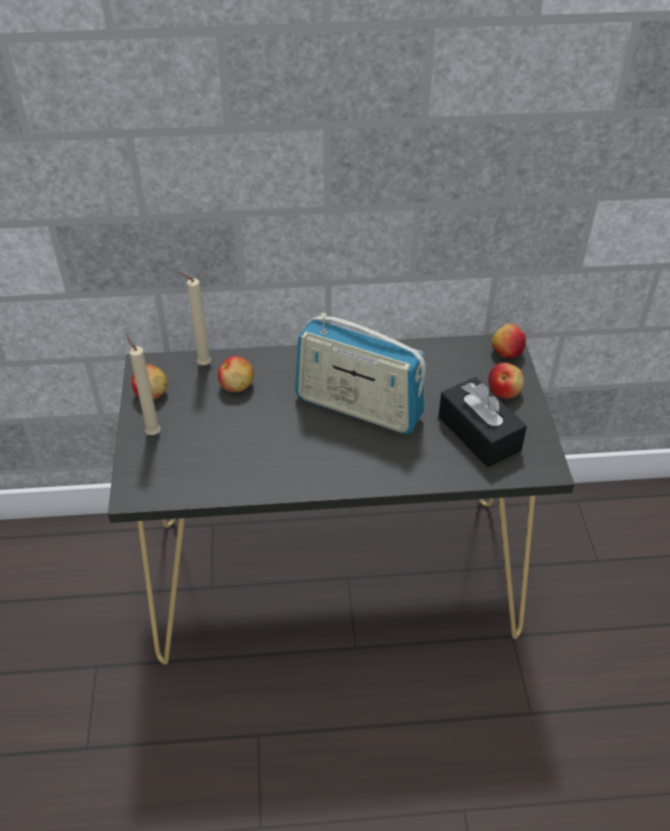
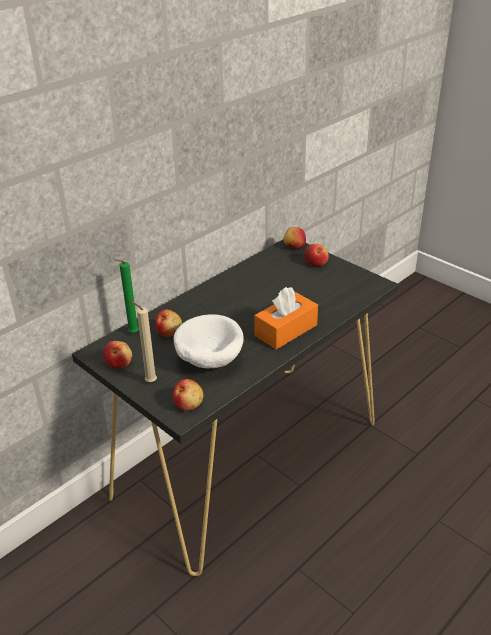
camera: 40 degrees left, 10 degrees down
(155, 484) = (189, 404): none -> apple
(202, 364) = (132, 333): beige candle -> green candle
(233, 445) = (208, 360): none -> white bowl
(355, 460) = (286, 330): none -> orange tissue box
(358, 407) = (253, 307): radio -> none
(479, 433) = (329, 286): black tissue box -> none

